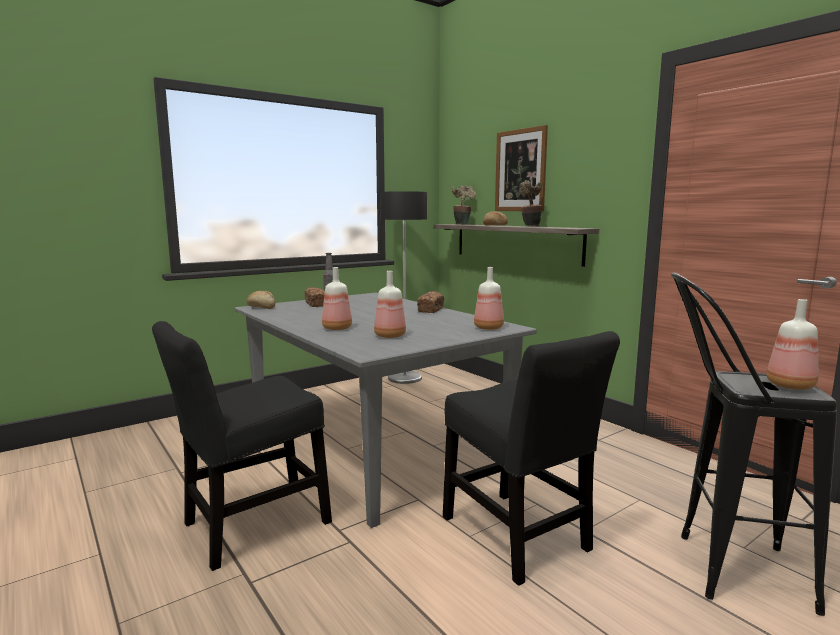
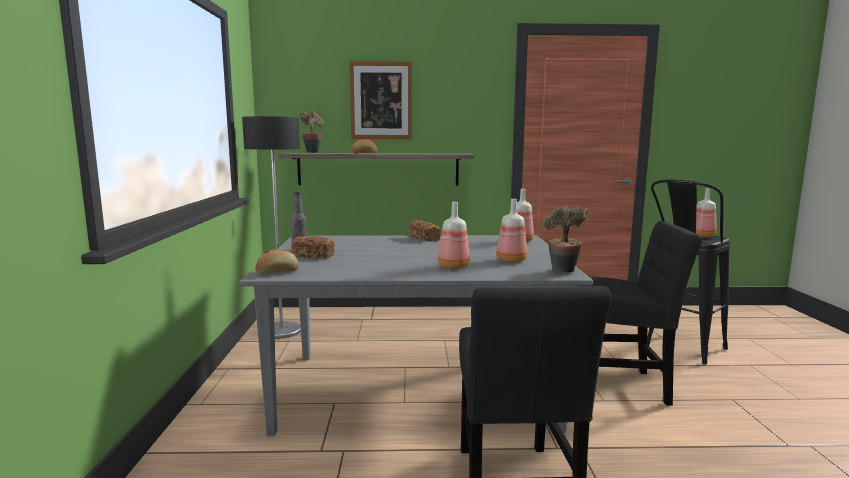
camera: 55 degrees left, 0 degrees up
(530, 226) = (409, 153): potted plant -> potted plant (563, 272)

